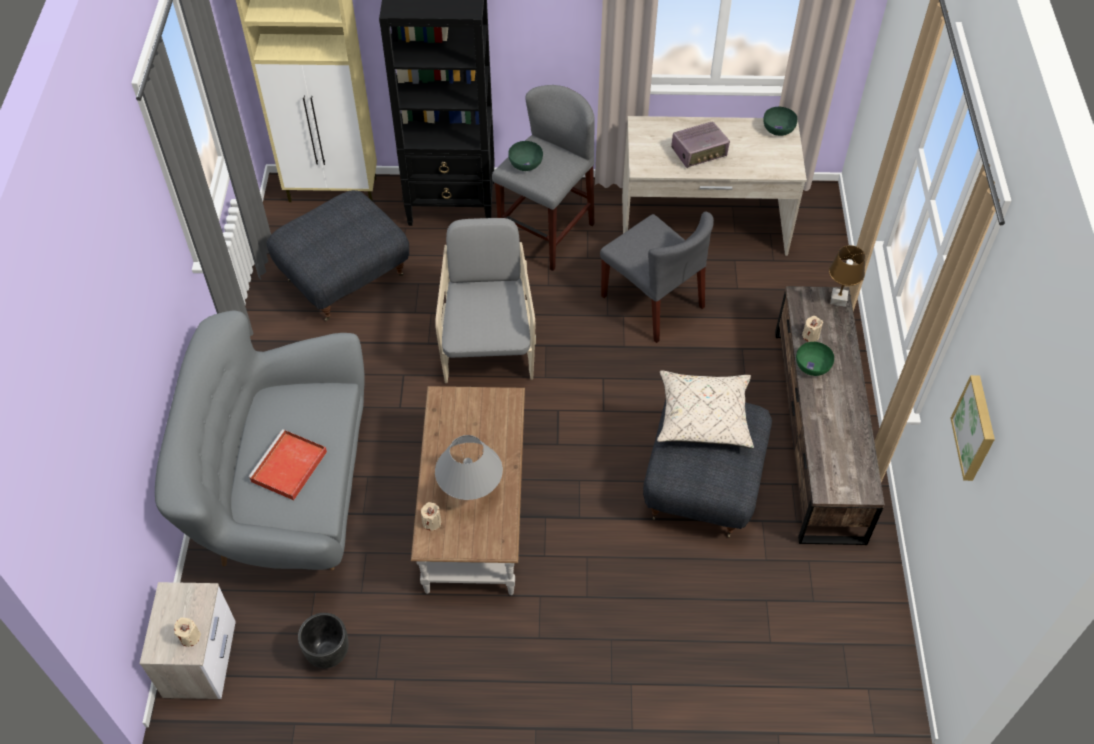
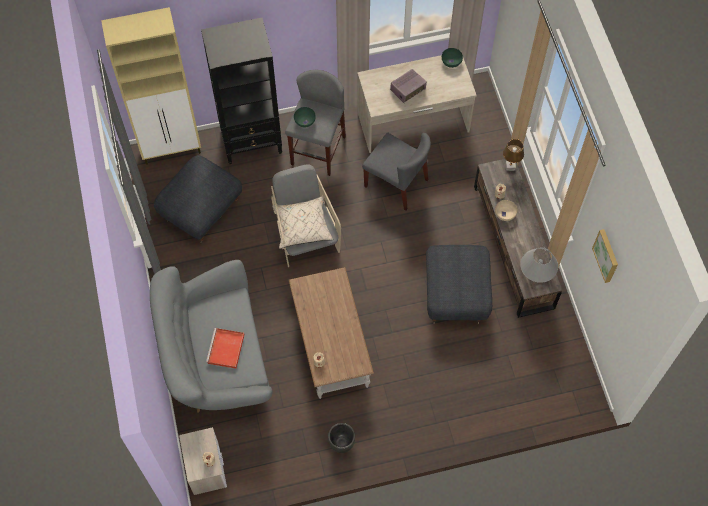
camera: 15 degrees left, 10 degrees up
(328, 654) = (276, 447): black planter -> black planter (341, 444)
(470, 489) = (334, 337): grey table lamp -> grey table lamp (536, 274)
(703, 417) = (451, 261): beige pillow -> beige pillow (302, 226)
(812, 366) = (505, 214): green bowl -> beige bowl

